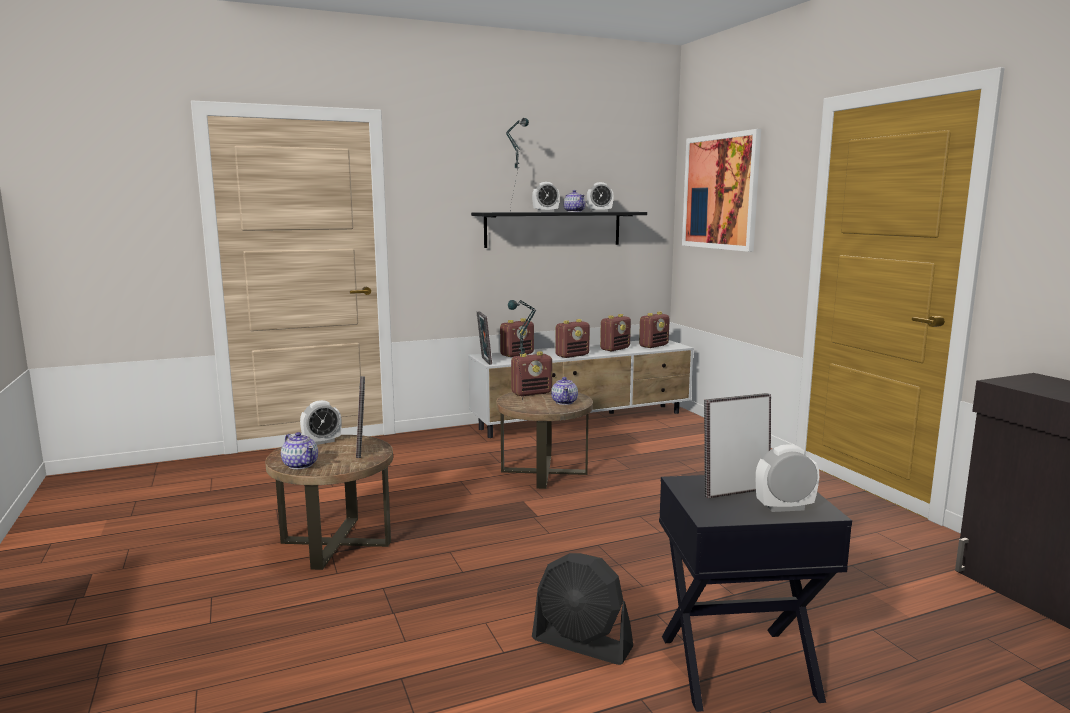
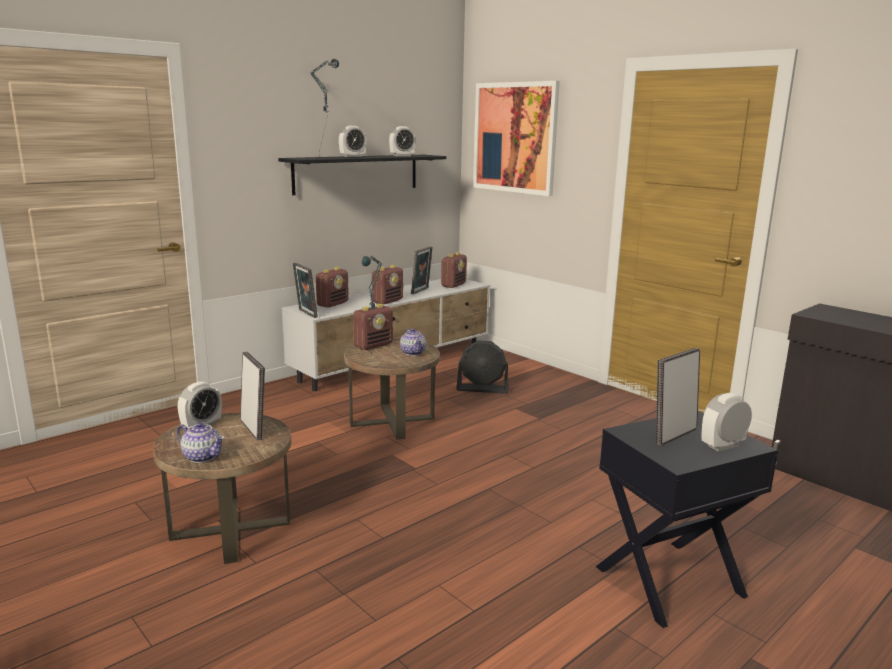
camera: 20 degrees left, 5 degrees up
(574, 211) = (379, 156): teapot -> none
(582, 644) = (536, 587): black fan -> black fan (482, 389)
(615, 349) = (421, 291): radio -> picture frame

